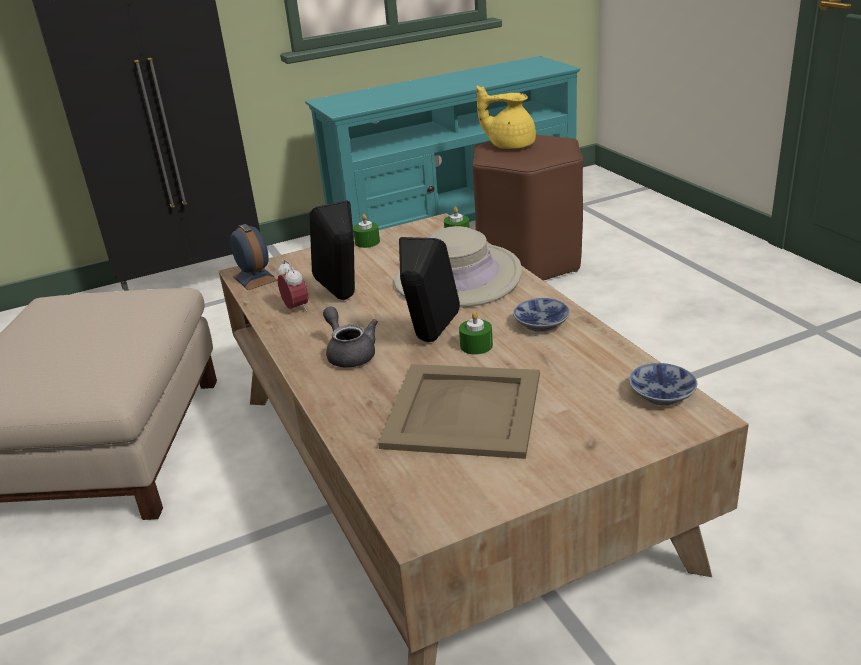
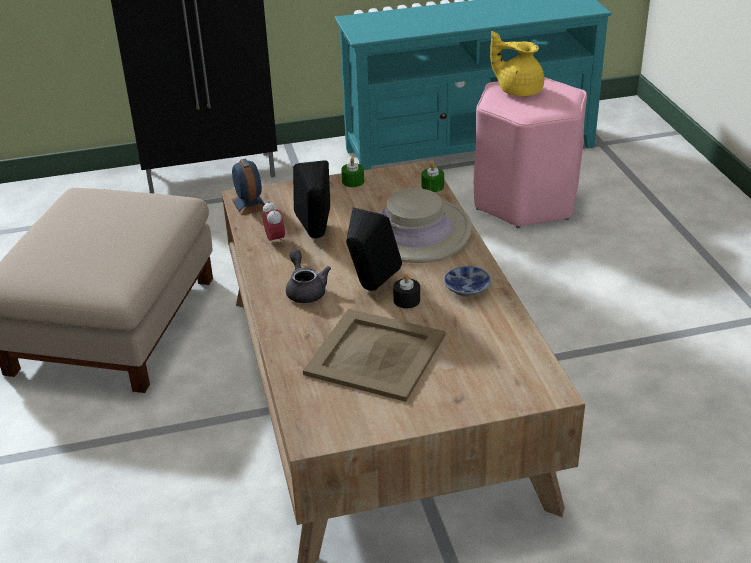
camera: 10 degrees right, 5 degrees up
(476, 346) = (406, 300): green candle -> black candle
(529, 261) = (526, 201): brown stool -> pink stool
(659, 394) = (530, 367): bowl -> none

